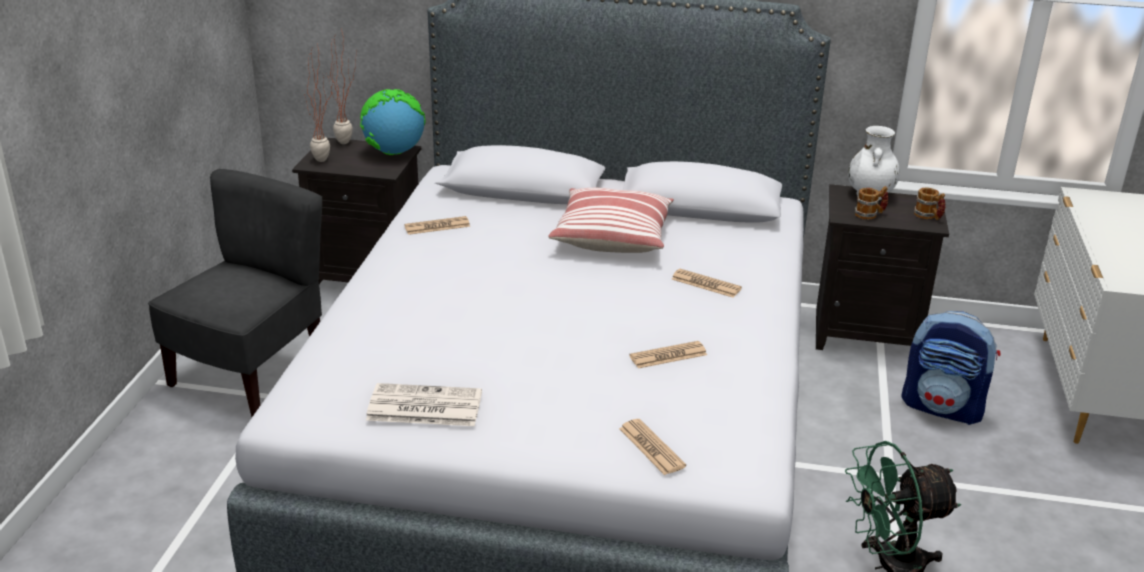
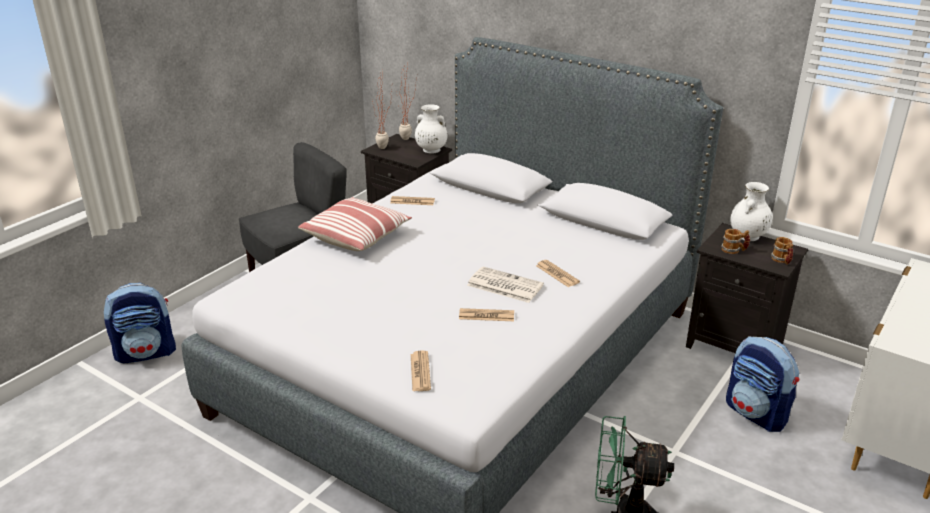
camera: 25 degrees right, 0 degrees up
(85, 543) = (146, 352): none -> backpack
(394, 152) = (431, 150): globe -> white vase
(423, 407) = (303, 310): newspaper -> newspaper (503, 285)
(612, 236) = (521, 229): pillow -> pillow (356, 236)

